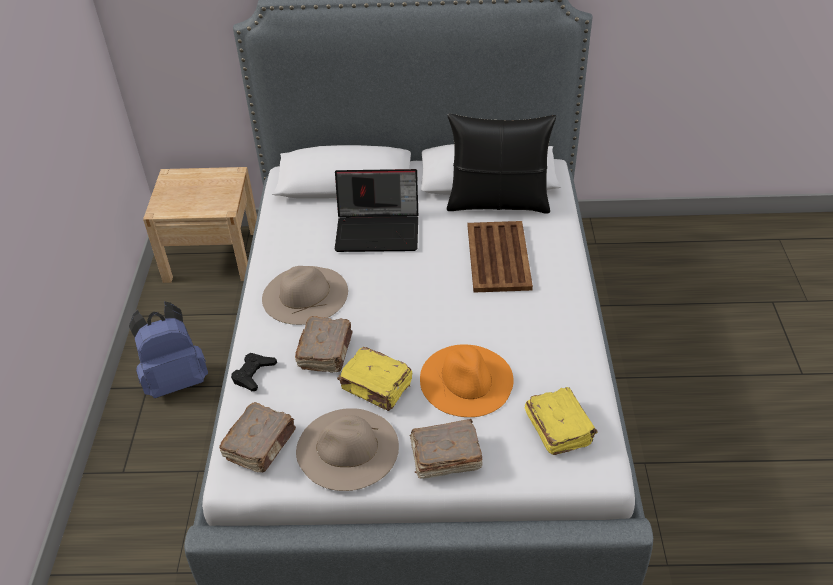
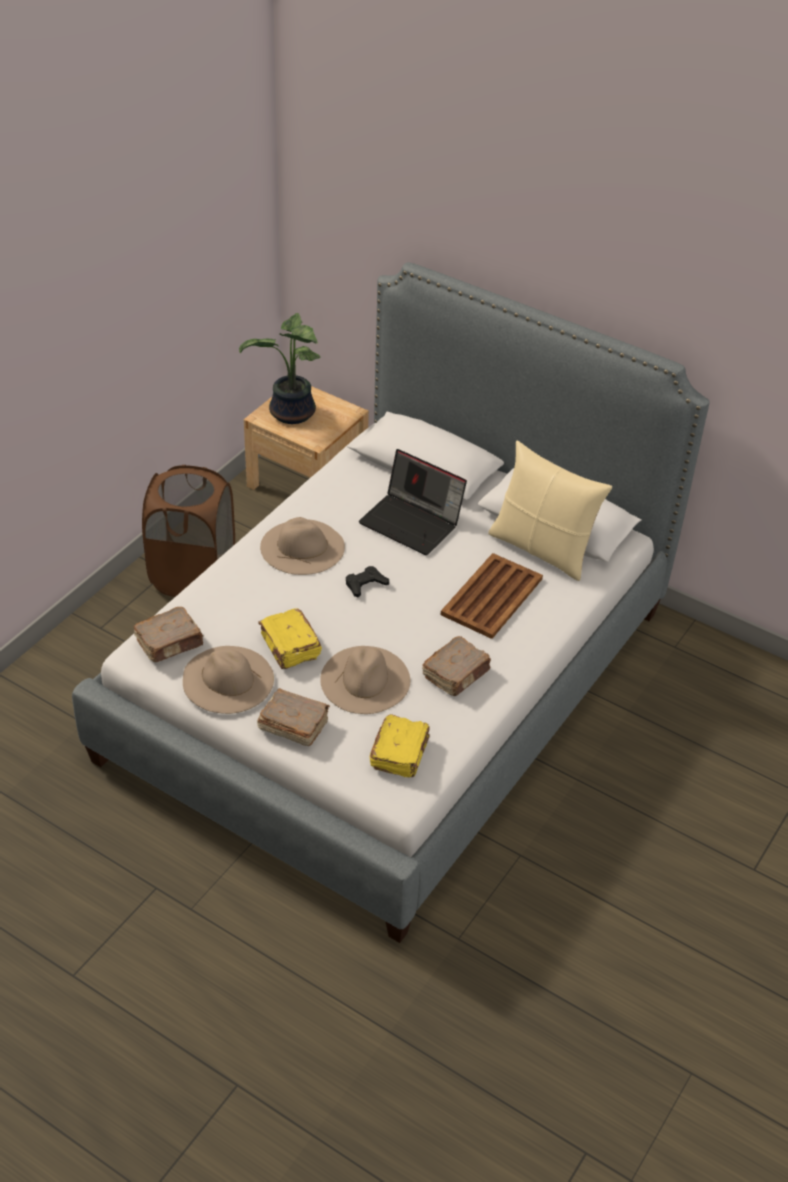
camera: 30 degrees right, 0 degrees up
(176, 380) = (193, 576): blue backpack -> brown laundry basket
(183, 197) = (291, 414): none -> potted plant
(253, 374) = (209, 589): black game controller -> black game controller (365, 584)
(326, 352) = (276, 600): brown book -> brown book (456, 674)
(466, 379) = (365, 679): orange hat -> beige hat
(498, 203) = (542, 549): black pillow -> beige pillow

